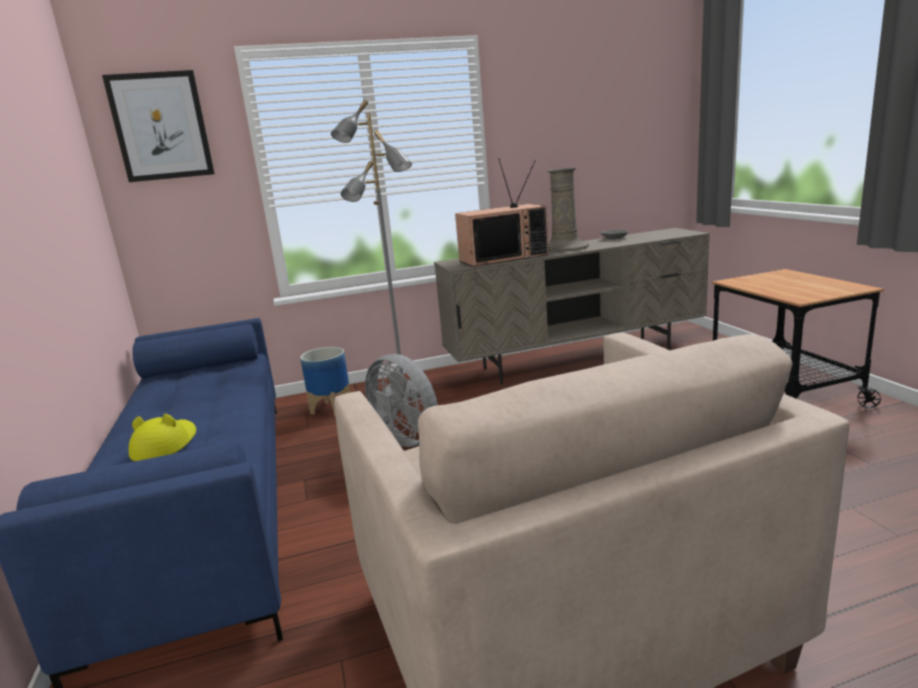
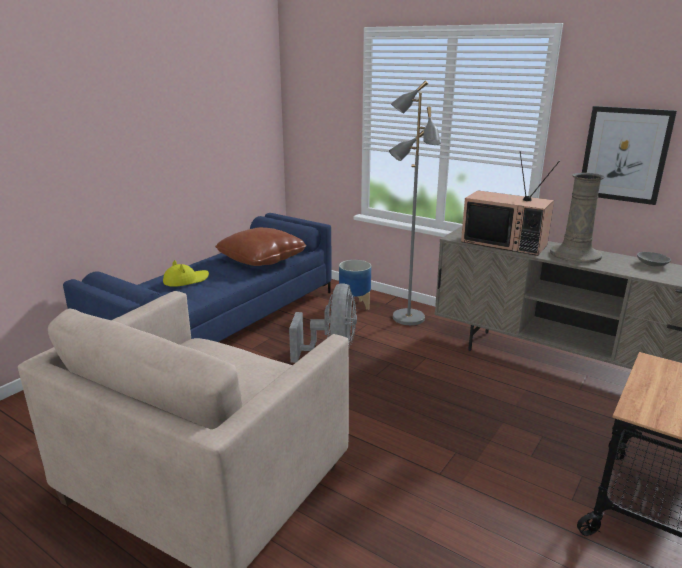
camera: 50 degrees right, 5 degrees up
(161, 127) = (315, 80): picture -> picture (624, 154)
(216, 385) = (262, 259): none -> brown pillow

